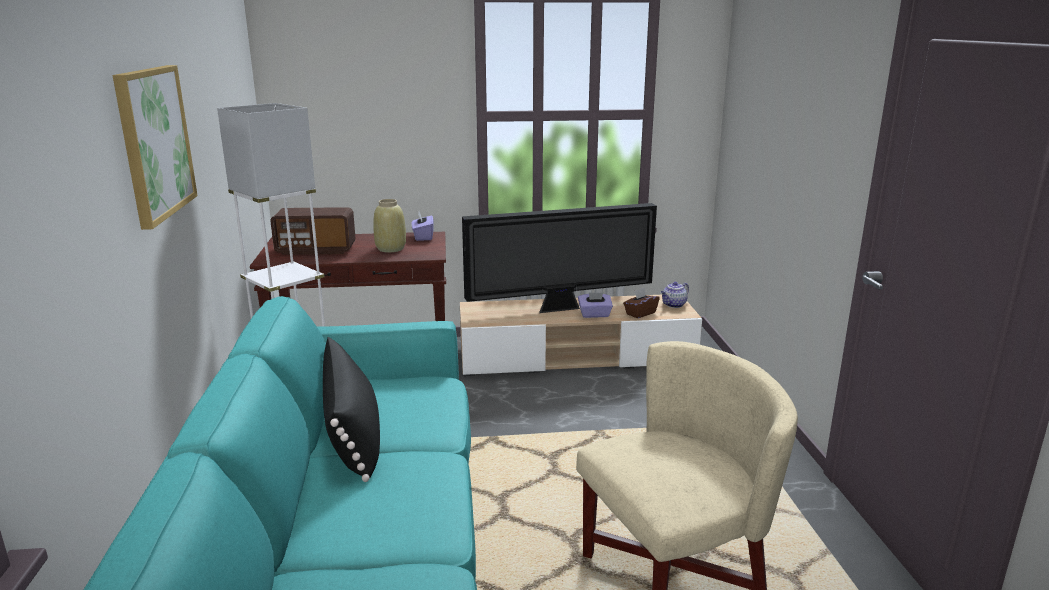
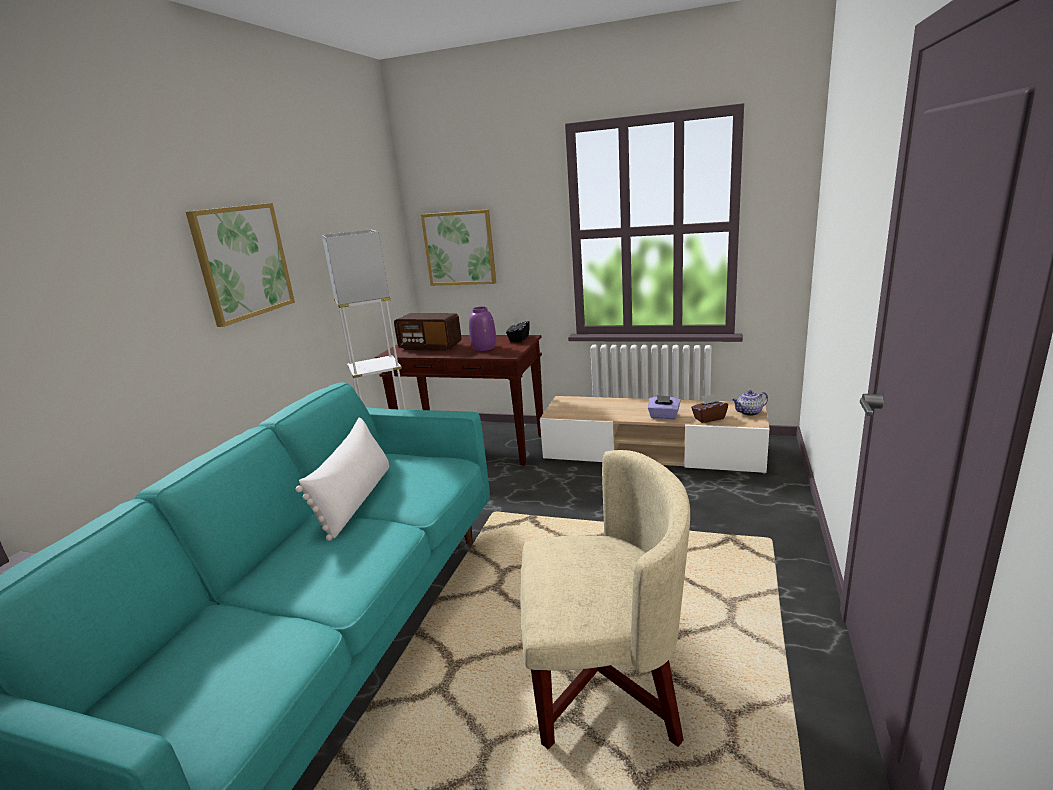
camera: 25 degrees right, 0 degrees up
(334, 127) = (459, 248): none -> picture
(353, 435) = (356, 500): black pillow -> white pillow
(390, 249) = (484, 348): beige vase -> purple vase
(423, 237) = (518, 339): purple tissue box -> black tissue box
(560, 308) = (637, 408): television -> none

